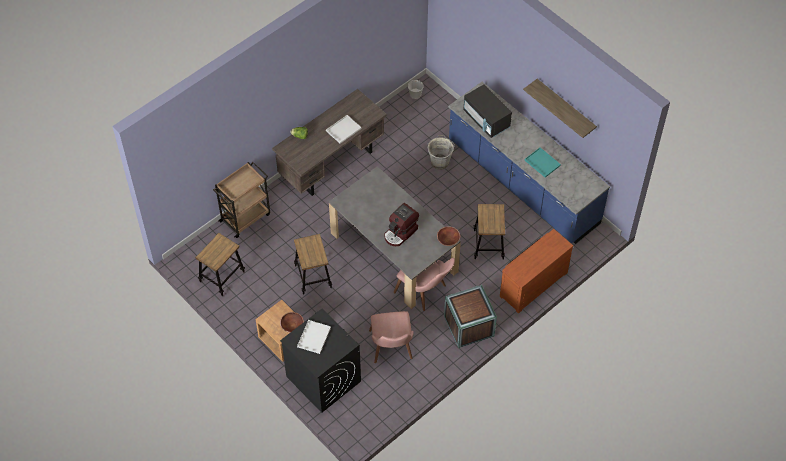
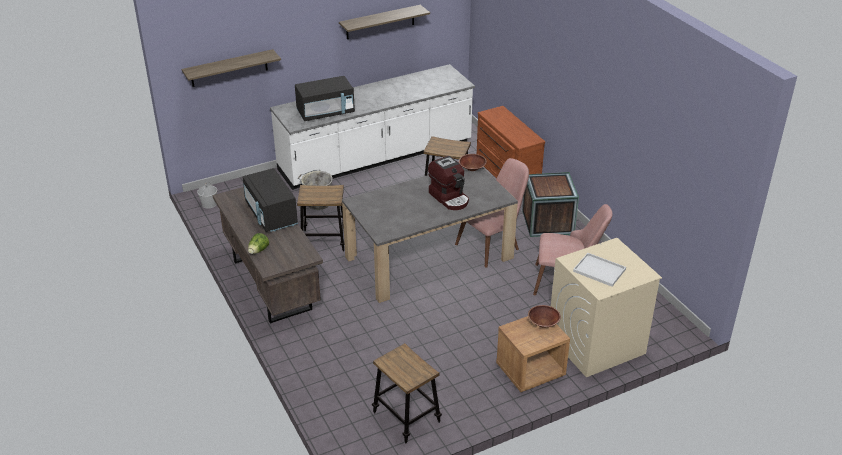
camera: 75 degrees left, 20 degrees down
(246, 217) = (315, 377): brown cart -> none
(313, 276) = (439, 328): stool -> stool (324, 240)
(323, 378) = (595, 344): black washing machine -> beige washing machine
(343, 130) = (271, 215): white tray -> black microwave
(464, 34) = (229, 68): none -> shelf
(522, 182) = (376, 157): blue counter -> white counter
(541, 162) = (401, 92): turquoise tray -> none

